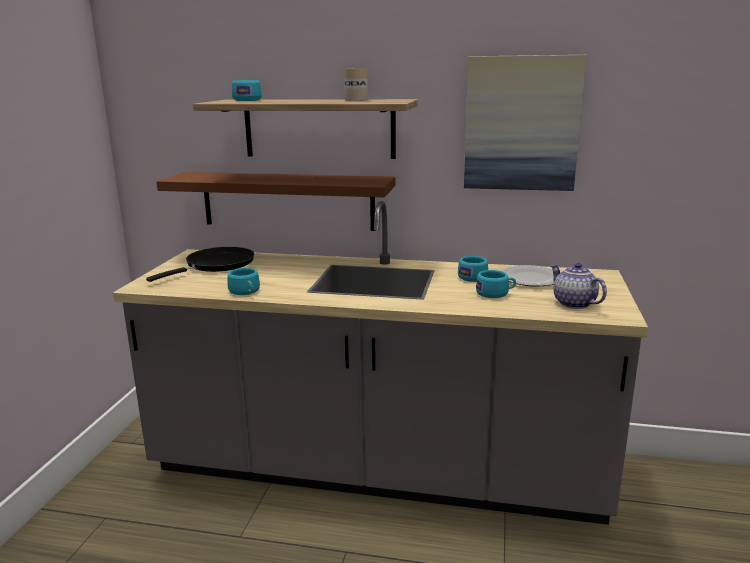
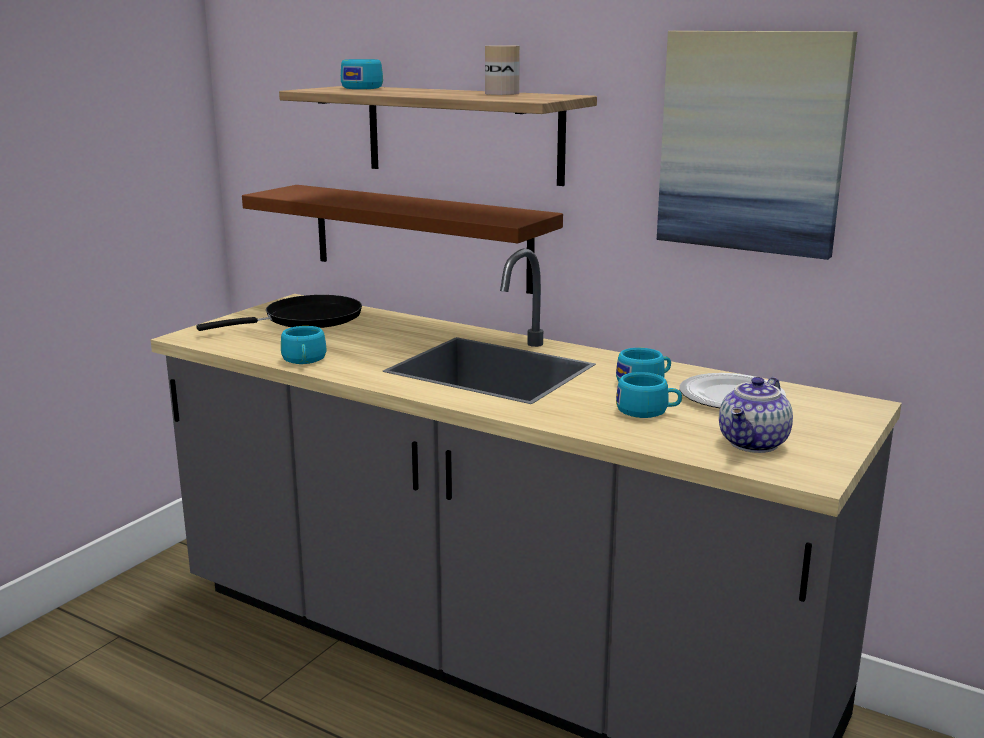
camera: 20 degrees right, 0 degrees up
(573, 303) = (754, 444): teapot -> teapot turned 135 degrees counterclockwise

